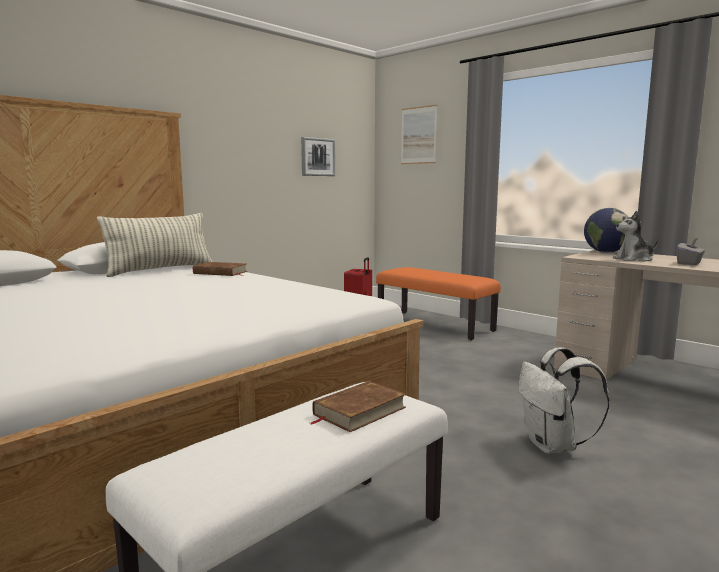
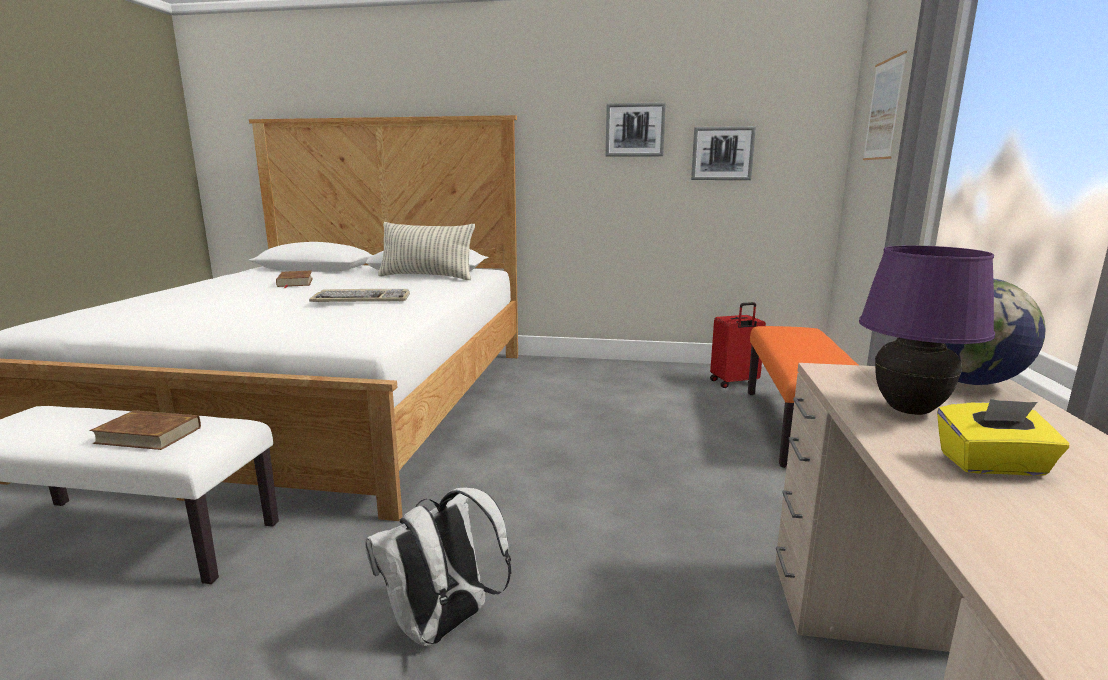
camera: 55 degrees right, 5 degrees up
(218, 286) = (363, 299): none -> keyboard
(220, 272) = (439, 288): brown book -> brown book (295, 282)
(265, 135) = (635, 130): none -> picture
(634, 259) = (910, 410): plush toy -> purple table lamp
(689, 263) = (992, 465): grey tissue box -> yellow tissue box

